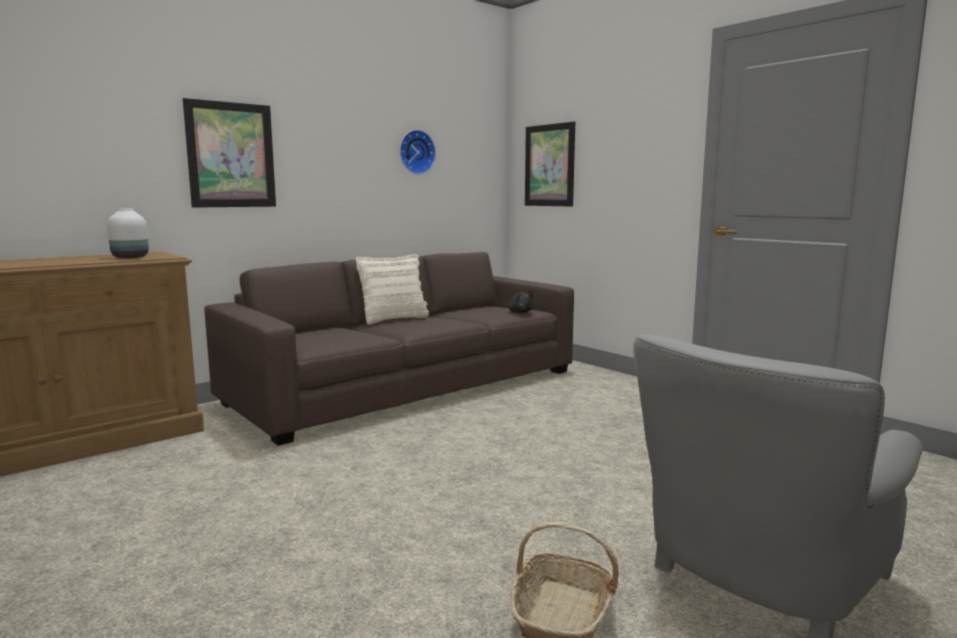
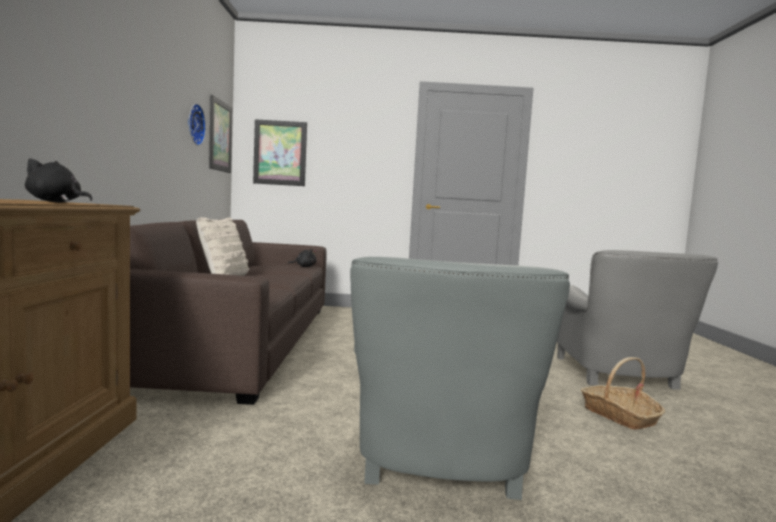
camera: 50 degrees left, 5 degrees down
(129, 257) = (56, 202): white vase -> black plush toy
(231, 155) = (83, 90): picture -> picture (220, 136)
(255, 547) = (440, 463): none -> grey armchair

